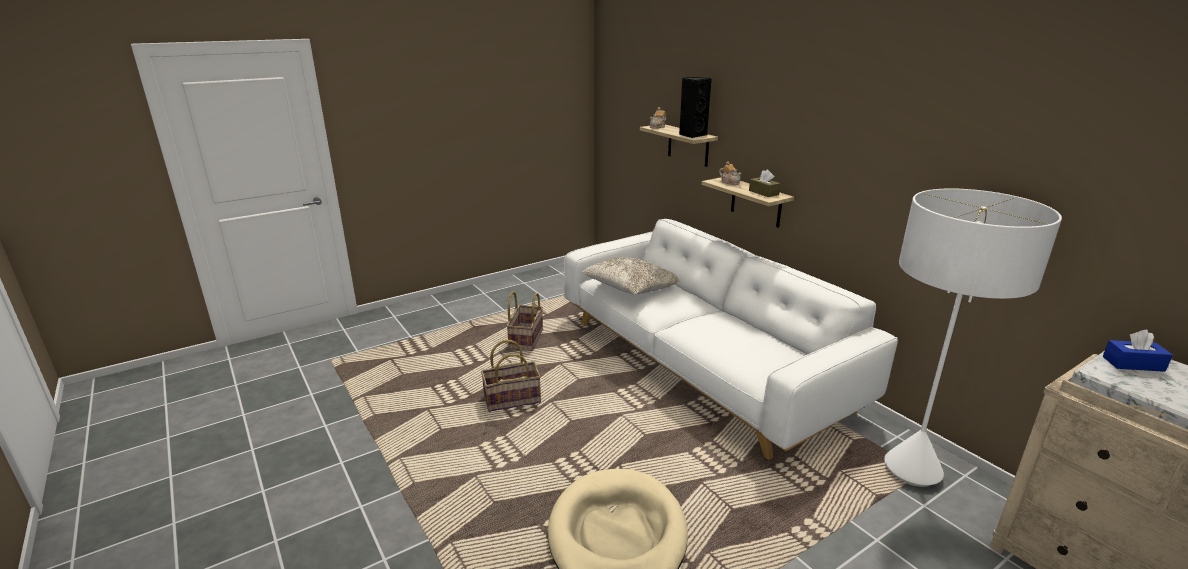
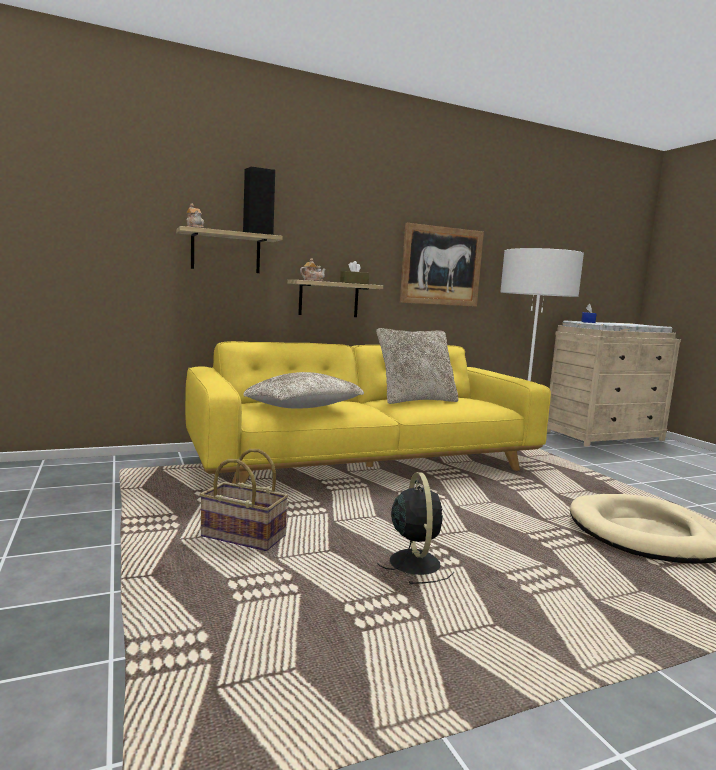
camera: 80 degrees left, 15 degrees down
(512, 399) = (414, 562): basket -> black fan
(702, 363) = (365, 463): white sofa -> yellow sofa
(728, 328) = (416, 399): none -> beige pillow
(883, 191) = (441, 266): none -> picture

